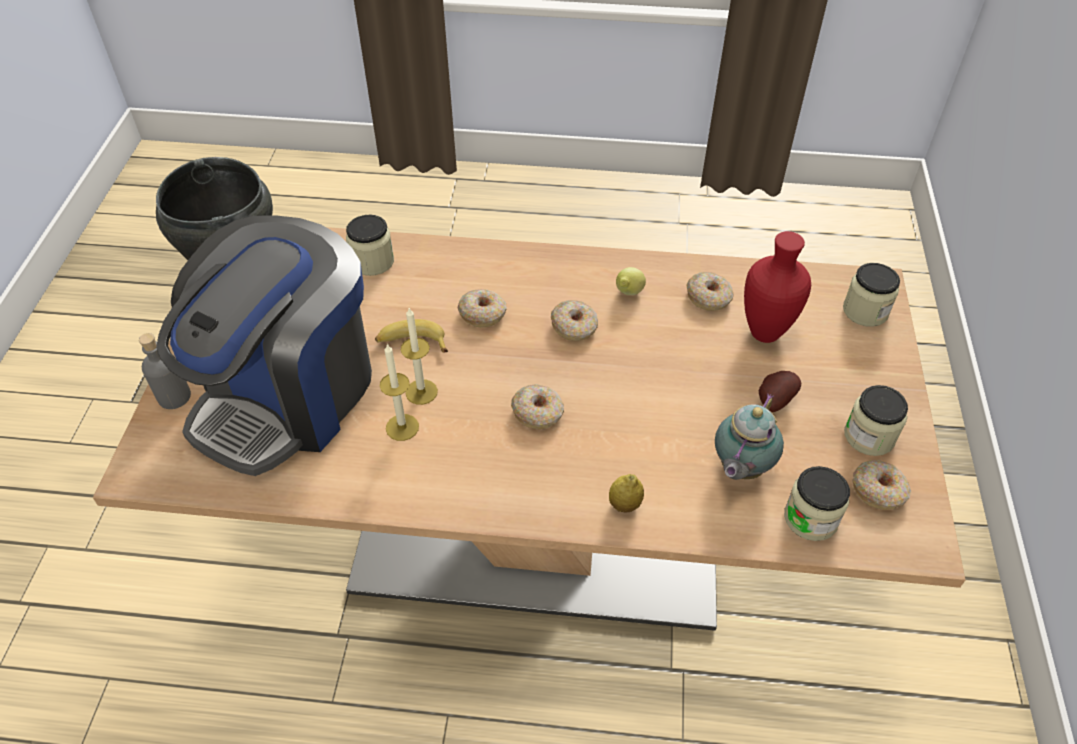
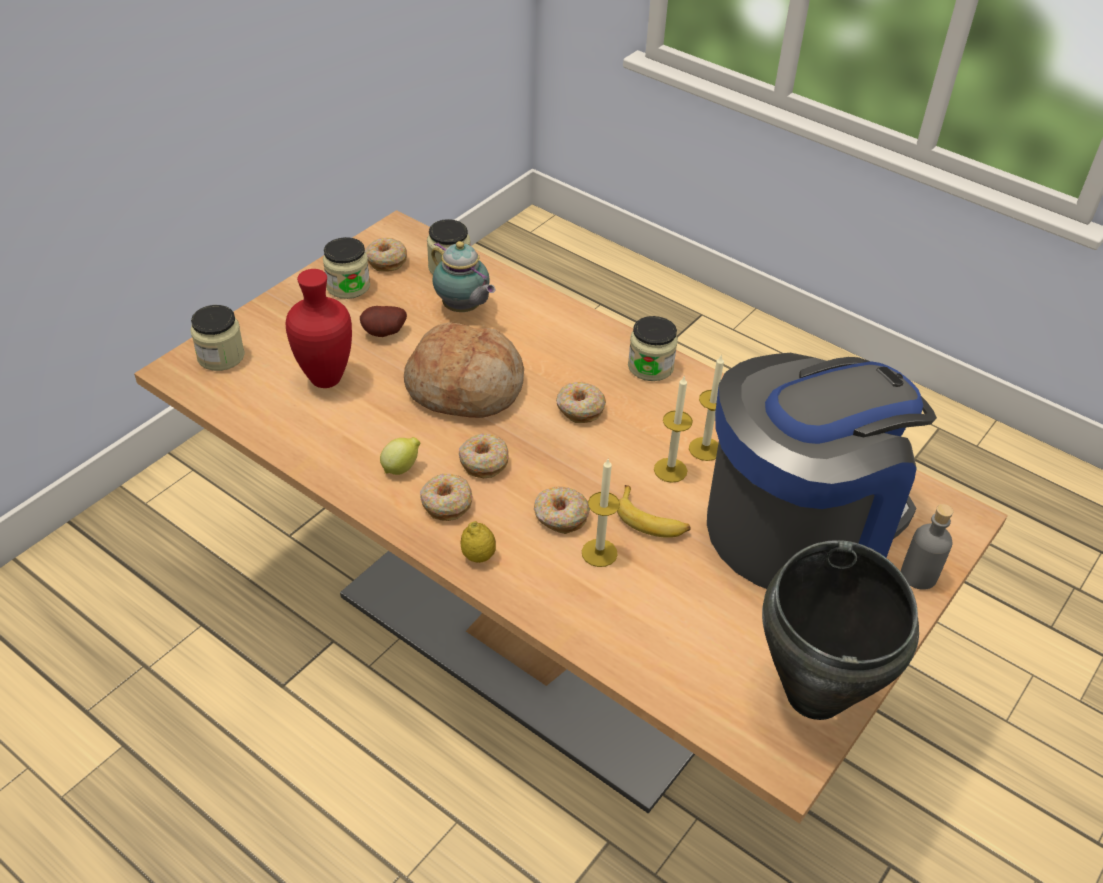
camera: 150 degrees left, 5 degrees down
(372, 261) = (639, 639): jar -> jar (650, 367)
(435, 301) = (599, 553): none -> candle
(624, 504) = (567, 325): lemon -> lemon (478, 556)
(651, 383) = (466, 387): none -> bread
(709, 297) = (333, 429): donut -> donut (446, 503)
(739, 469) = (463, 309): teapot -> teapot turned 75 degrees clockwise

